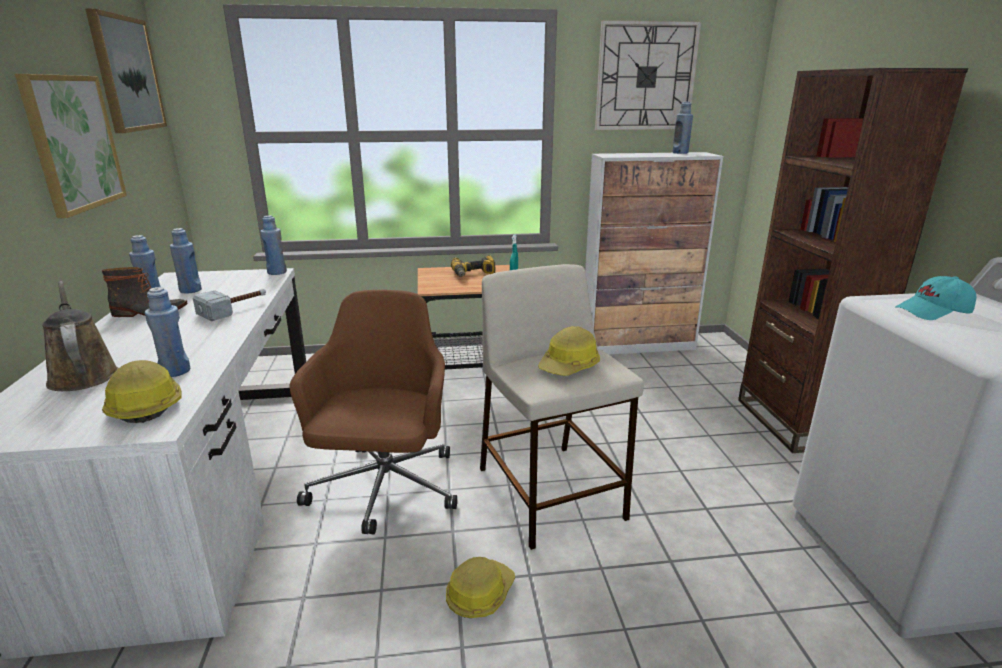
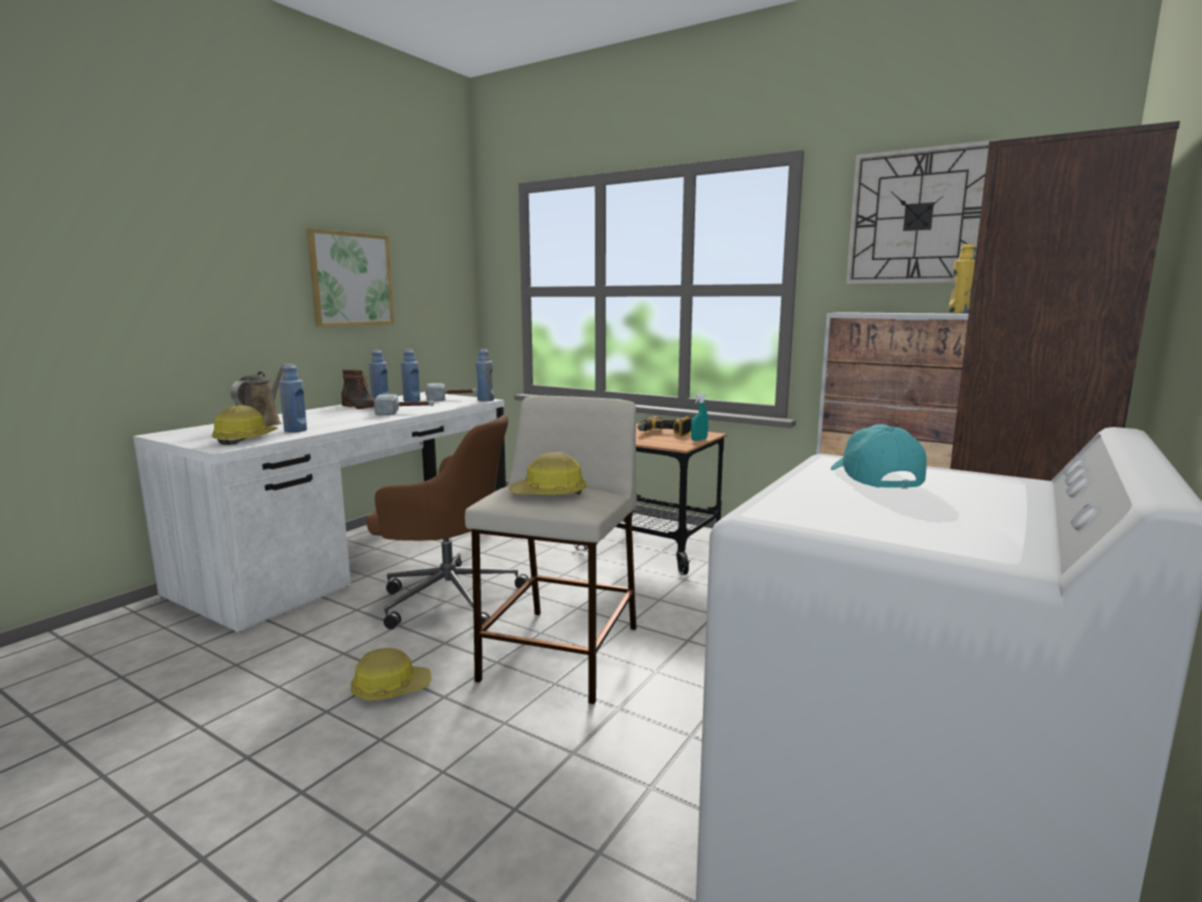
camera: 40 degrees right, 10 degrees down
(126, 74) = (430, 238): picture -> none
(232, 278) = (451, 399): none -> hammer
(385, 489) = (448, 597): brown office chair -> brown office chair turned 60 degrees clockwise
(680, 153) = (960, 313): blue bottle -> yellow bottle
(933, 312) = (873, 479): turquoise cap -> turquoise cap turned 60 degrees clockwise

